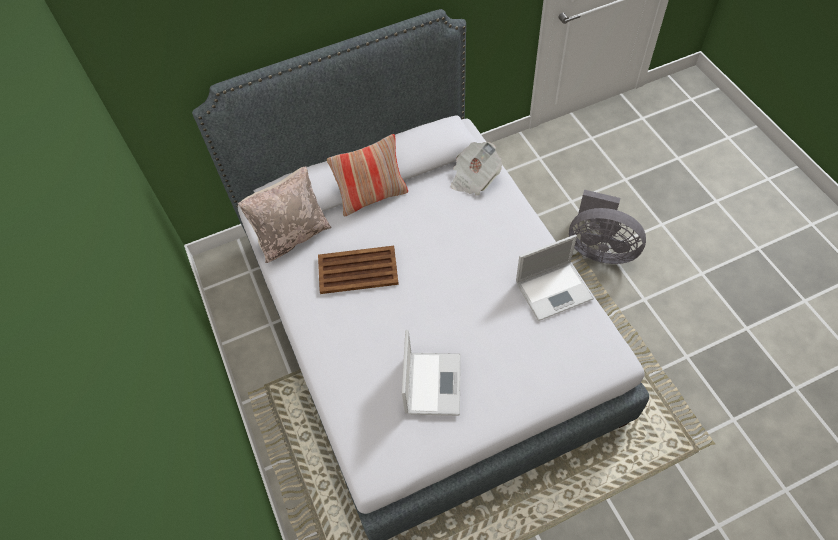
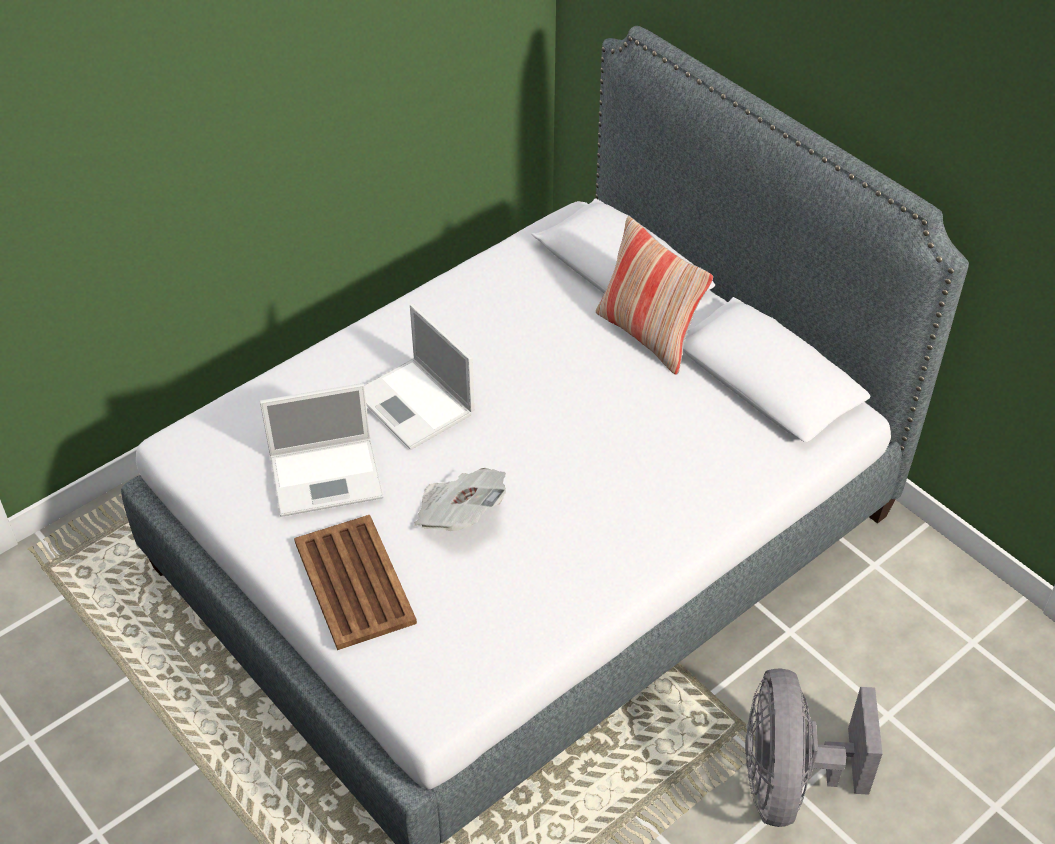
camera: 70 degrees right, 10 degrees down
(292, 236) = (538, 267): beige pillow -> none
(357, 270) = (500, 350): brown tray -> brown tray (354, 581)
(474, 178) = (745, 453): newspaper -> newspaper (459, 515)
(555, 290) = (546, 604): laptop -> laptop (416, 404)

